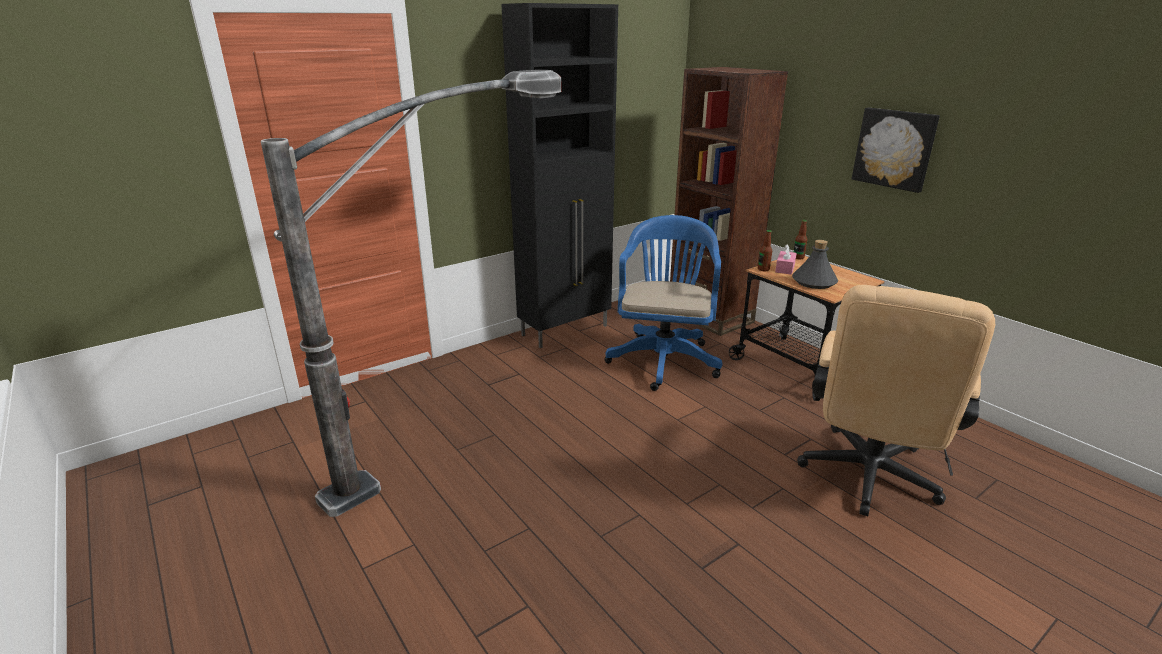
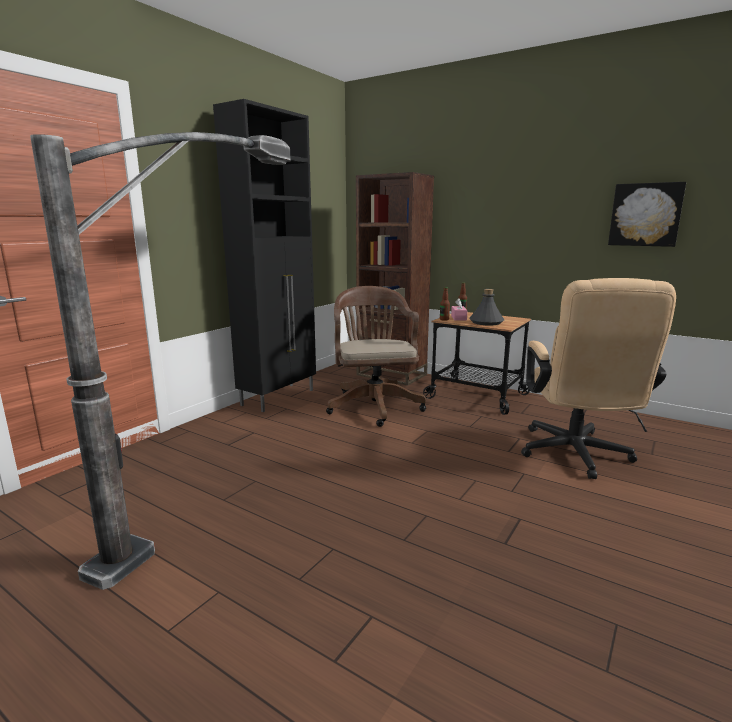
camera: 20 degrees left, 10 degrees down
(664, 358) = (374, 405): blue office chair -> brown office chair
(895, 148) = (523, 221): picture -> picture (645, 215)

